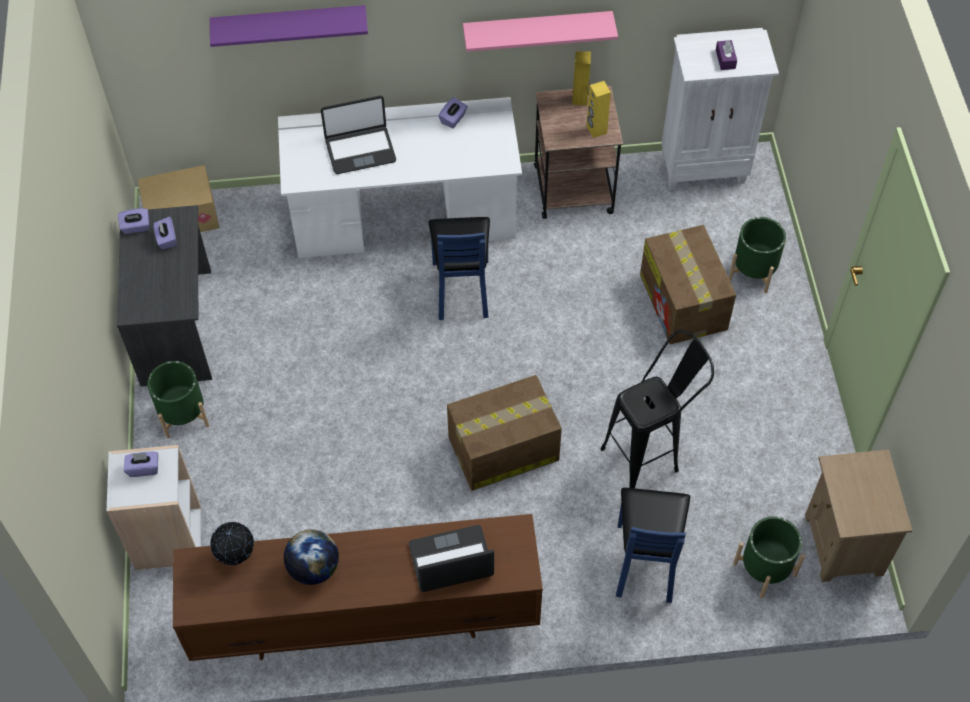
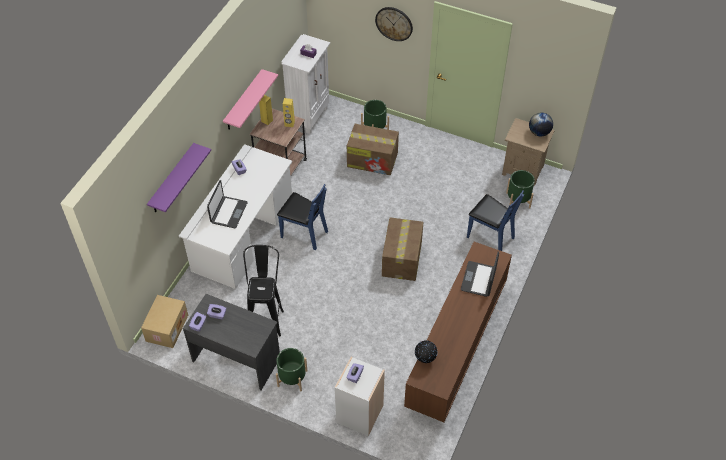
camera: 60 degrees left, 5 degrees down
(313, 568) = (451, 331): globe -> globe (539, 132)
(649, 455) = (440, 209): black stool -> black stool (267, 317)
(855, 120) = (394, 23): none -> wall clock

